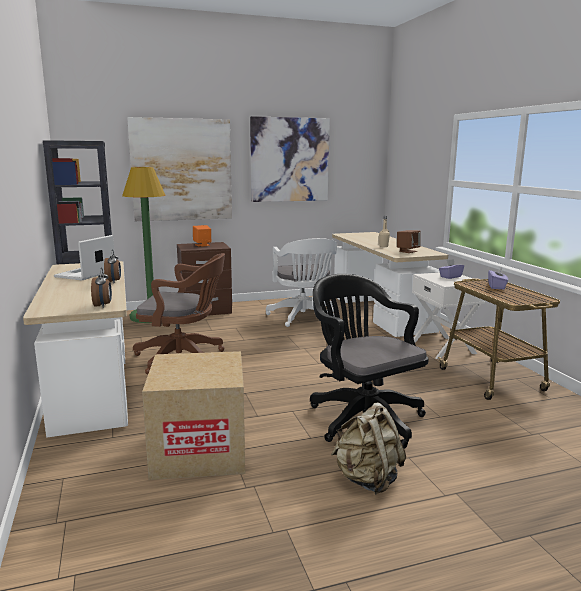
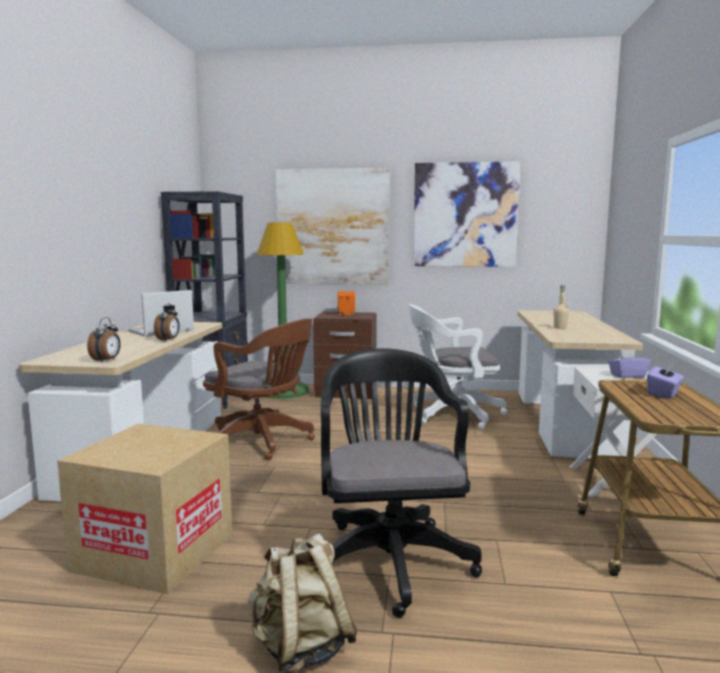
camera: 25 degrees right, 5 degrees down
(304, 318) = (452, 415): white office chair -> white office chair turned 75 degrees clockwise
(407, 251) = (584, 335): brown speaker -> none

